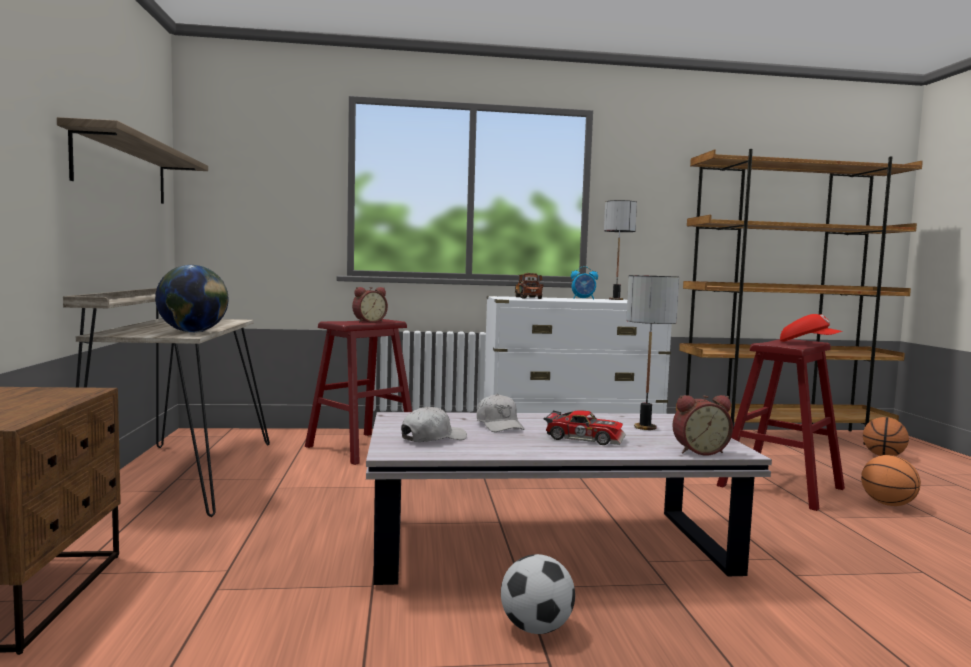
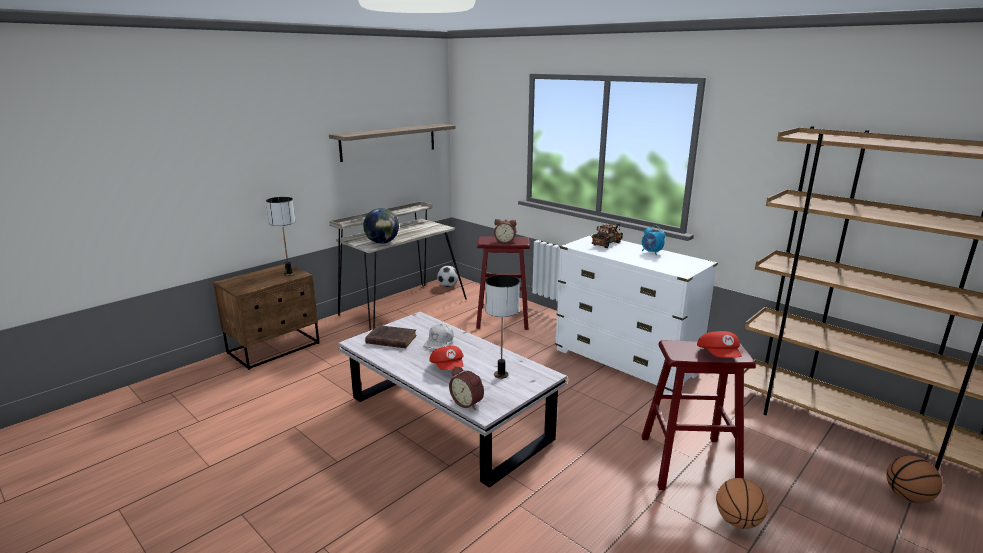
camera: 50 degrees right, 15 degrees up
(433, 438) = (390, 339): white cap -> brown book
(536, 628) = (361, 448): football -> football (448, 286)
(585, 437) = (448, 368): toy car -> red cap
(615, 299) = (682, 258): table lamp -> table lamp (288, 274)

